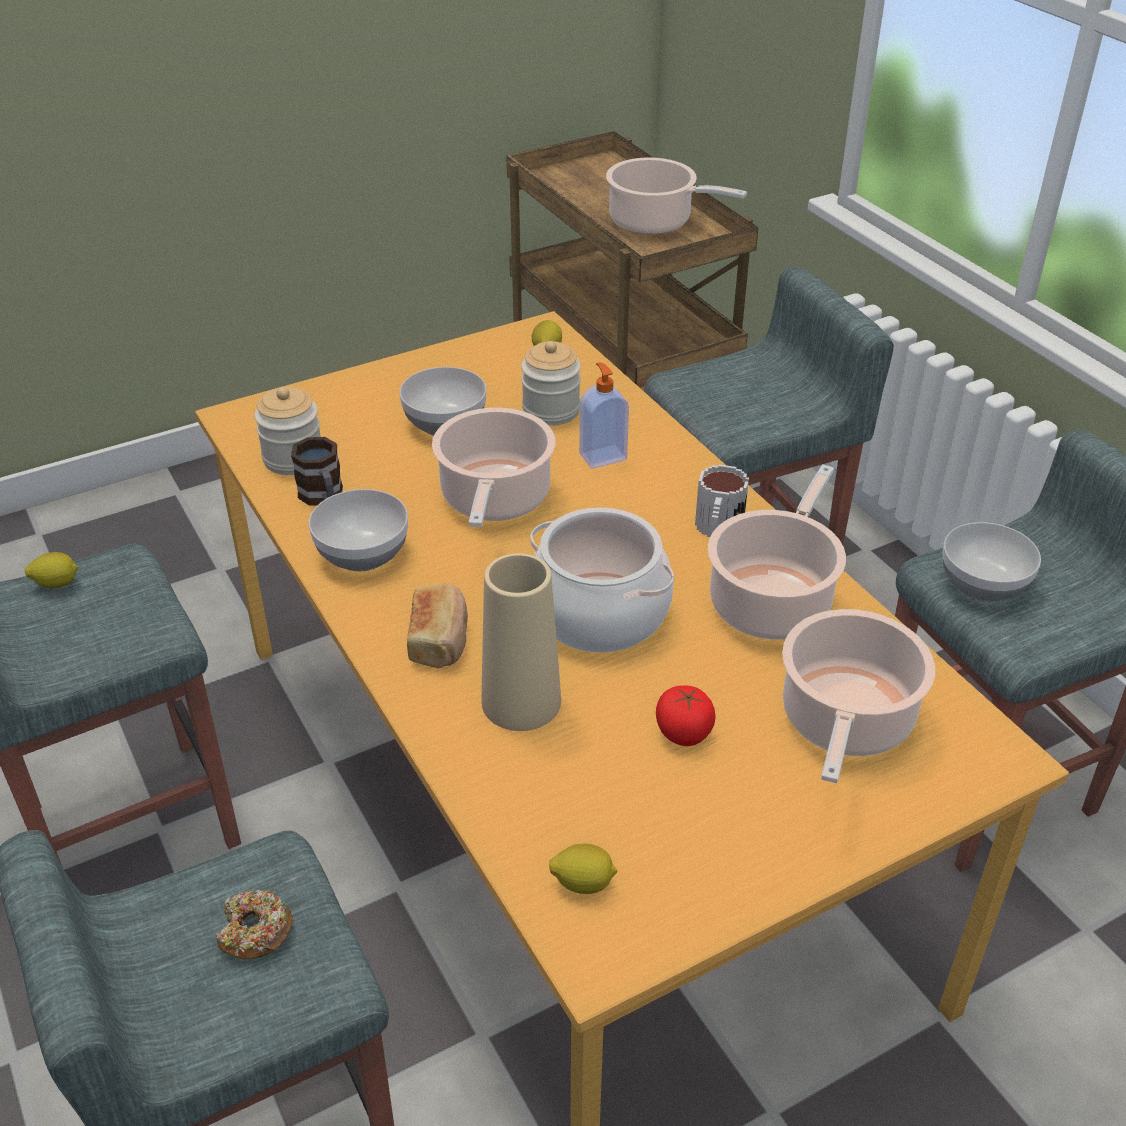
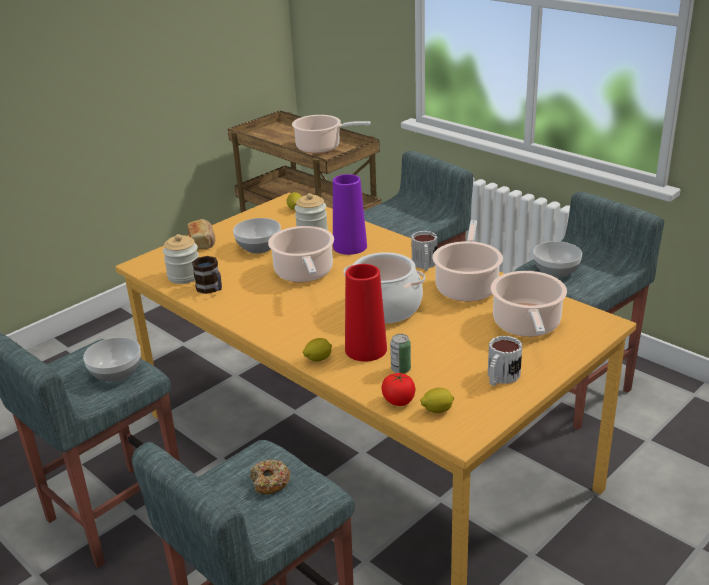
camera: 15 degrees left, 10 degrees down
(57, 584) = (68, 363): lemon -> lemon (318, 359)
(361, 553) = (246, 308): bowl -> bowl (115, 373)
(440, 639) = (309, 334): bread -> bread (203, 242)
(521, 701) = (366, 349): beige vase -> red vase
(561, 766) = (400, 369): none -> can
(602, 456) = (350, 246): soap dispenser -> purple vase
(683, 732) = (453, 345): tomato -> tomato (398, 400)
(737, 838) = (500, 378): none -> mug

